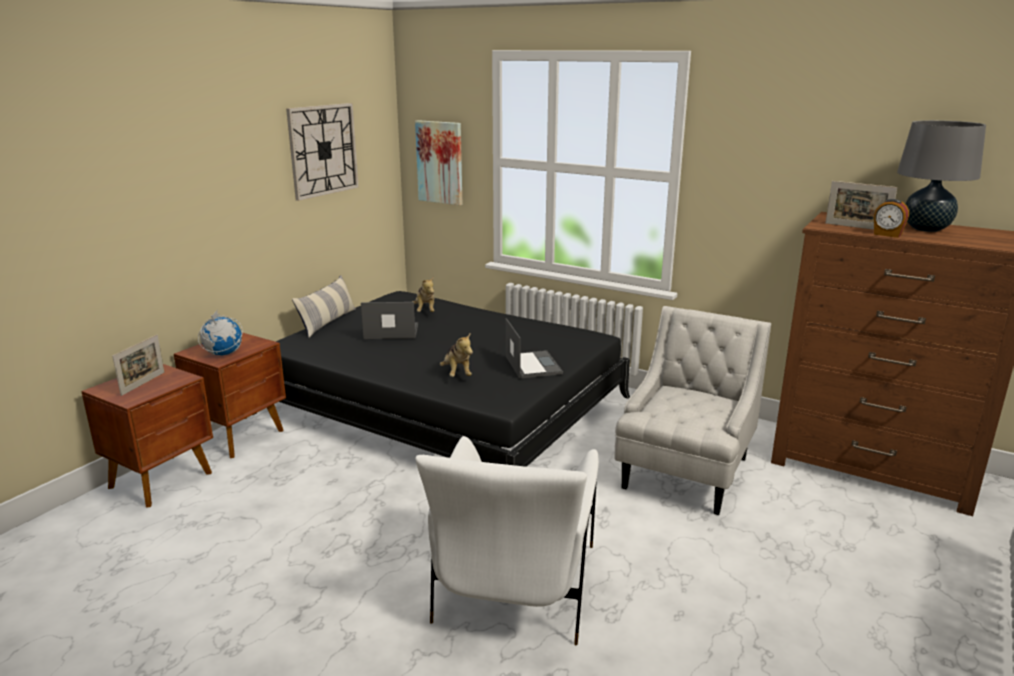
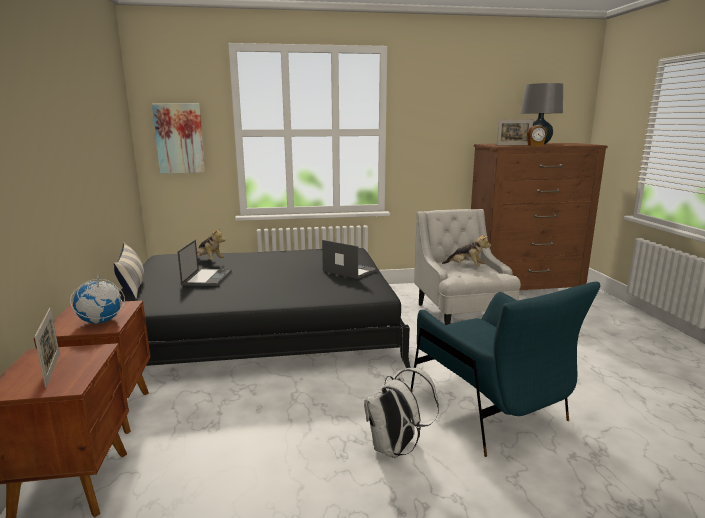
camera: 40 degrees left, 5 degrees down
(323, 150) = (98, 121): wall clock -> none
(373, 571) = (395, 448): none -> white backpack
(390, 332) = (207, 277): laptop -> laptop turned 135 degrees clockwise
(457, 374) = (313, 287): plush toy -> plush toy (466, 267)
(515, 587) = (489, 409): white armchair -> blue armchair

